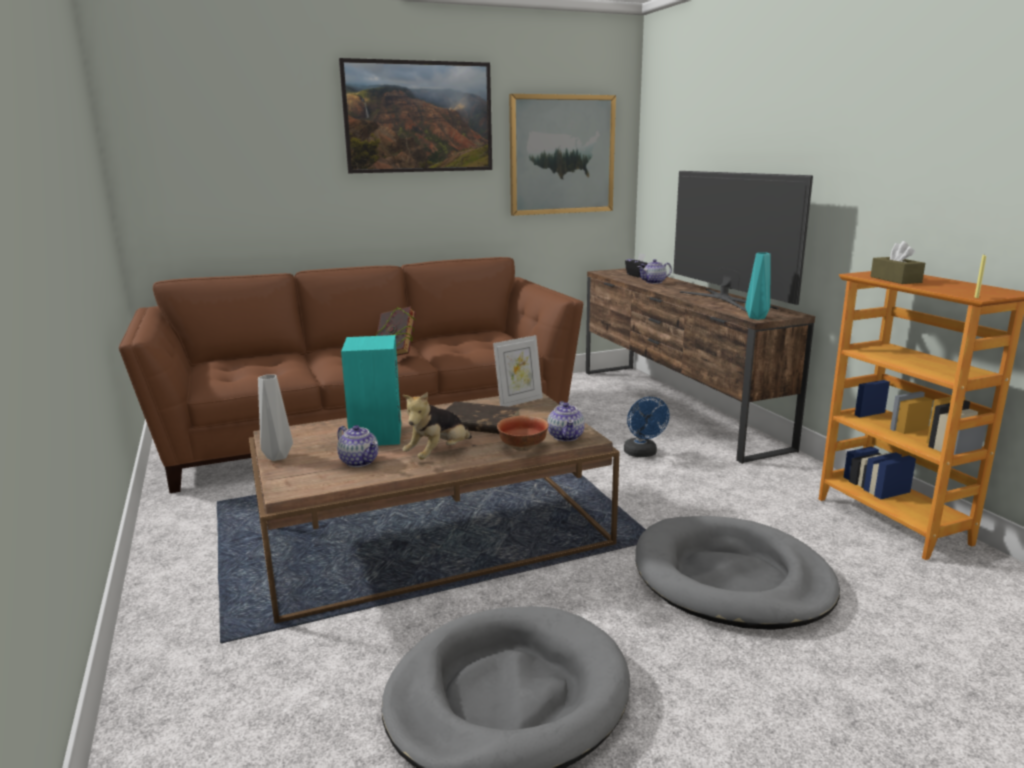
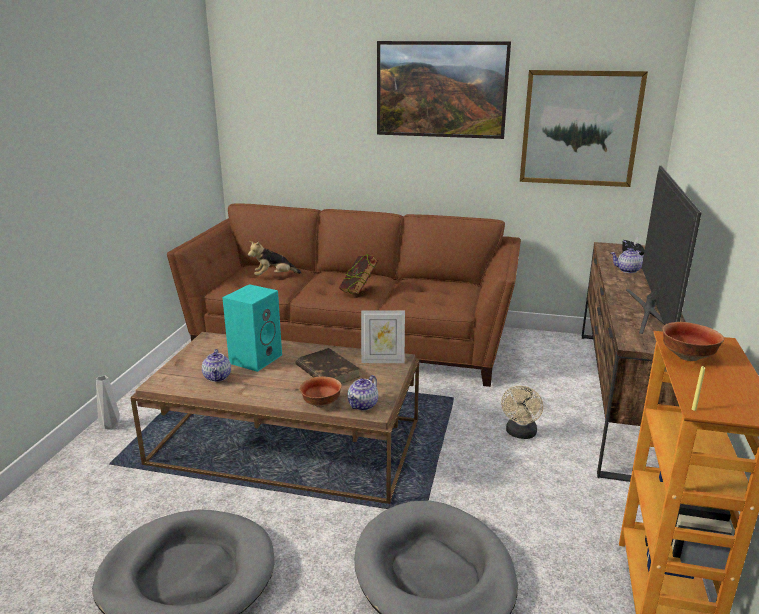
camera: 35 degrees right, 5 degrees up
(278, 456) = (186, 356): grey vase -> grey vase (111, 426)
(438, 454) = (265, 389): plush toy -> plush toy (274, 276)
(642, 454) = (520, 434): blue fan -> beige fan
(757, 318) = (633, 344): turquoise vase -> none
(895, 279) = (687, 356): brown tissue box -> bowl

